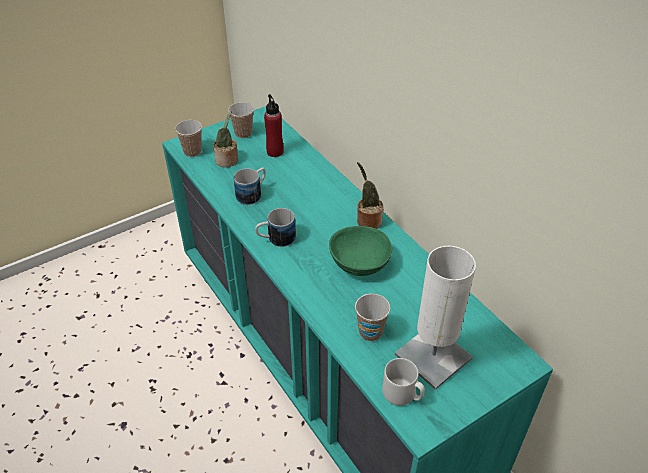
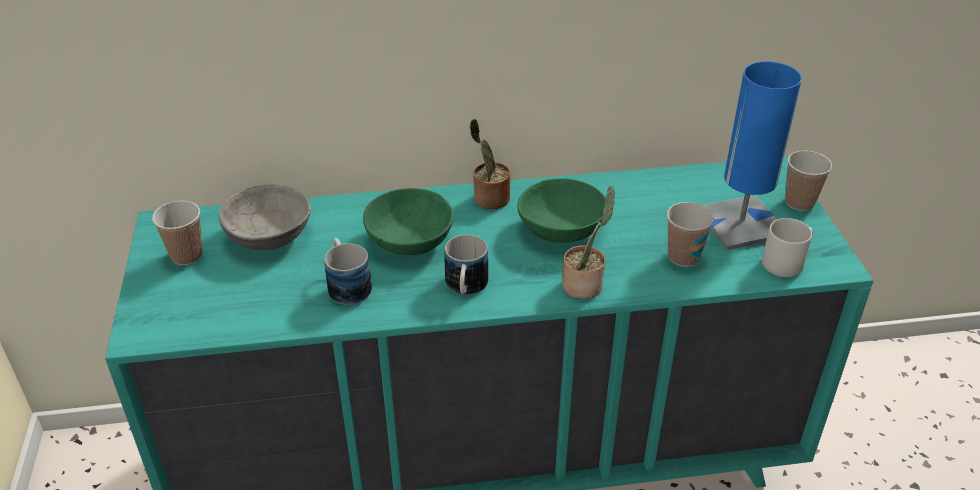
camera: 65 degrees left, 5 degrees down
(192, 152) = (175, 325): cup -> cup (799, 202)
(228, 161) = (242, 290): potted plant -> potted plant (585, 285)
(275, 152) = (268, 236): red bottle -> grey bowl
(305, 202) = (410, 239): none -> green bowl
(433, 356) = (741, 224): white table lamp -> blue table lamp

